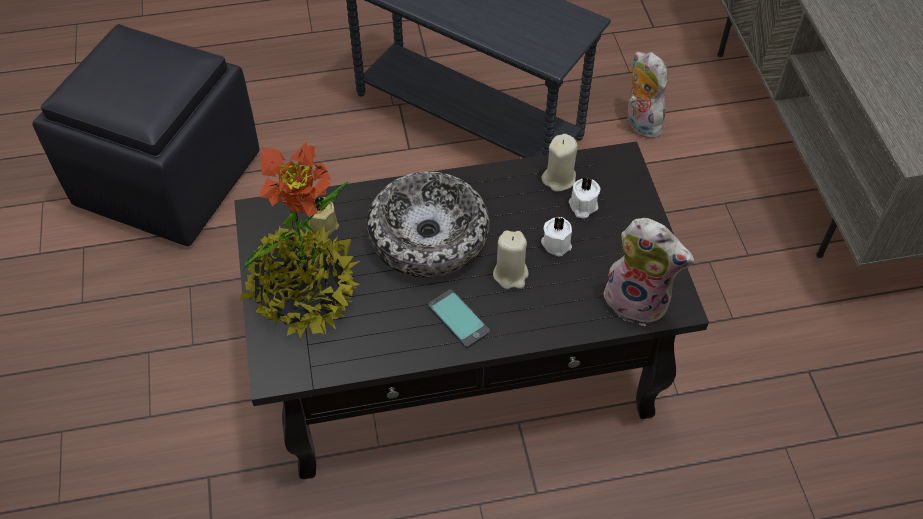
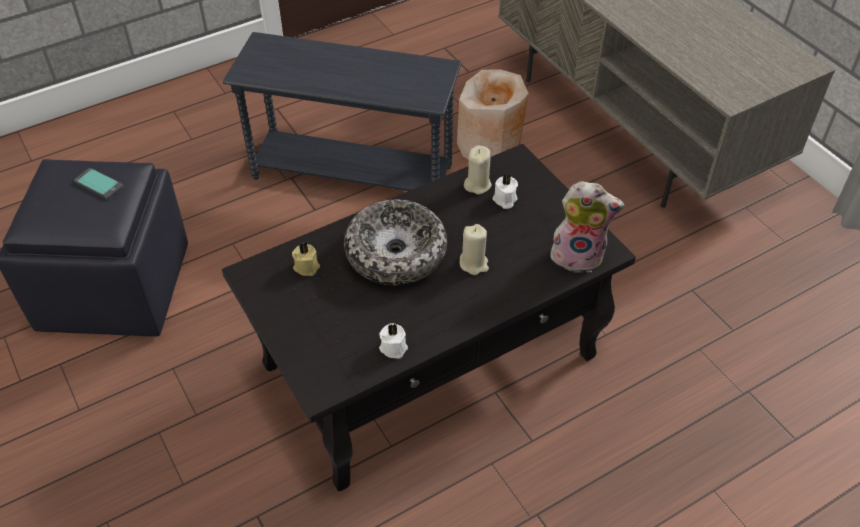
camera: 20 degrees left, 5 degrees down
(304, 294) = (315, 324): potted plant -> none
(459, 319) = (449, 307): phone -> phone (99, 184)
(557, 243) = (498, 231): white candle -> white candle (393, 347)
(640, 123) = (489, 144): plush toy -> beige vase

